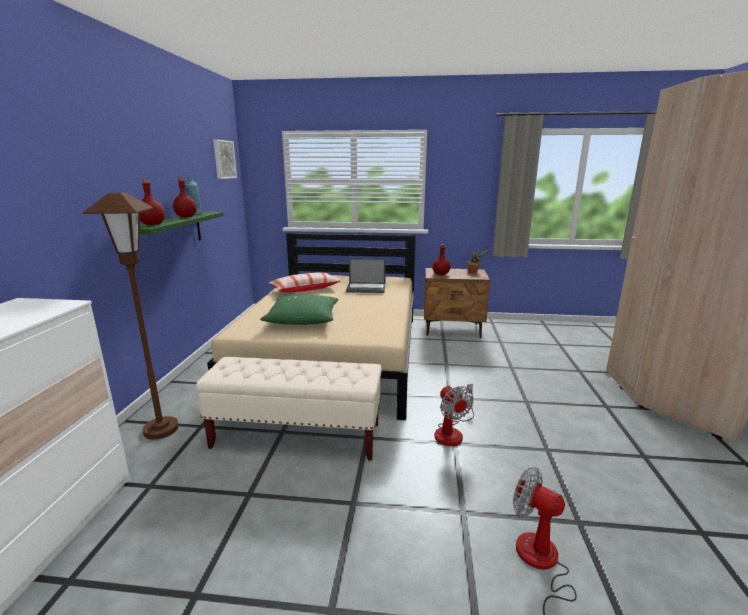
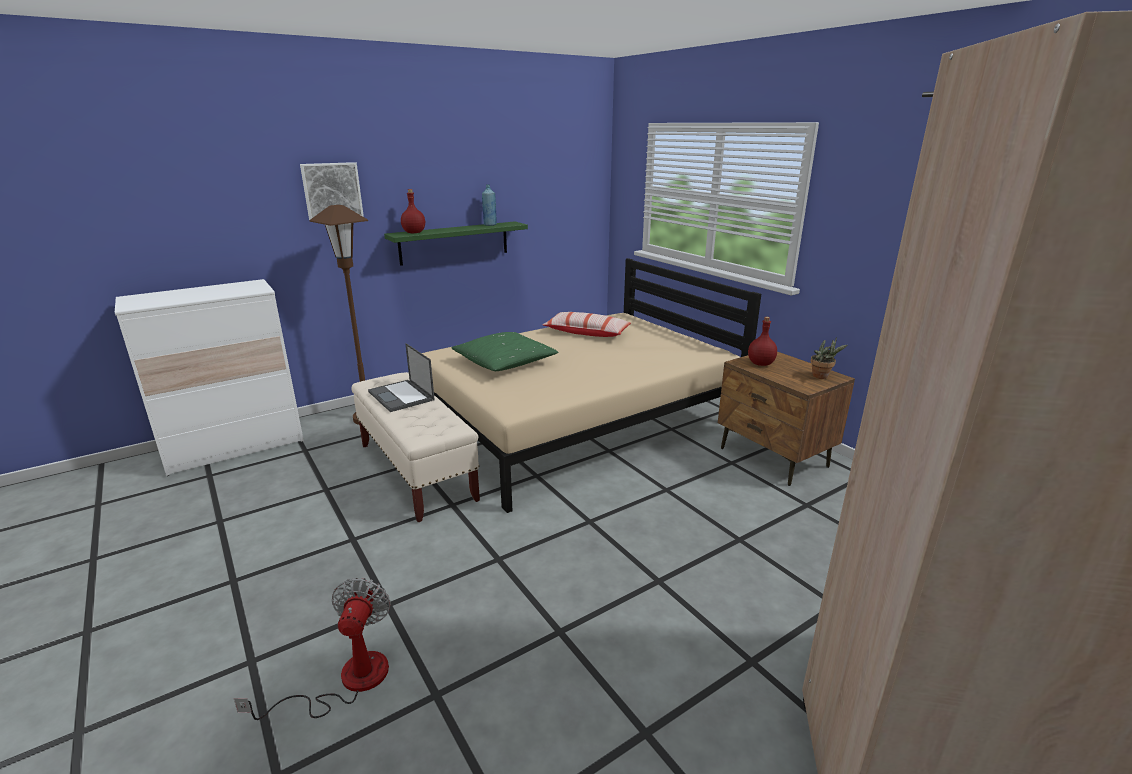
camera: 50 degrees right, 5 degrees up
(186, 217) = (471, 227): red bottle -> none
(223, 159) = (571, 160): picture -> picture (332, 191)
(366, 288) = (642, 352): laptop -> laptop (401, 396)
(452, 431) = (519, 549): fan -> none

